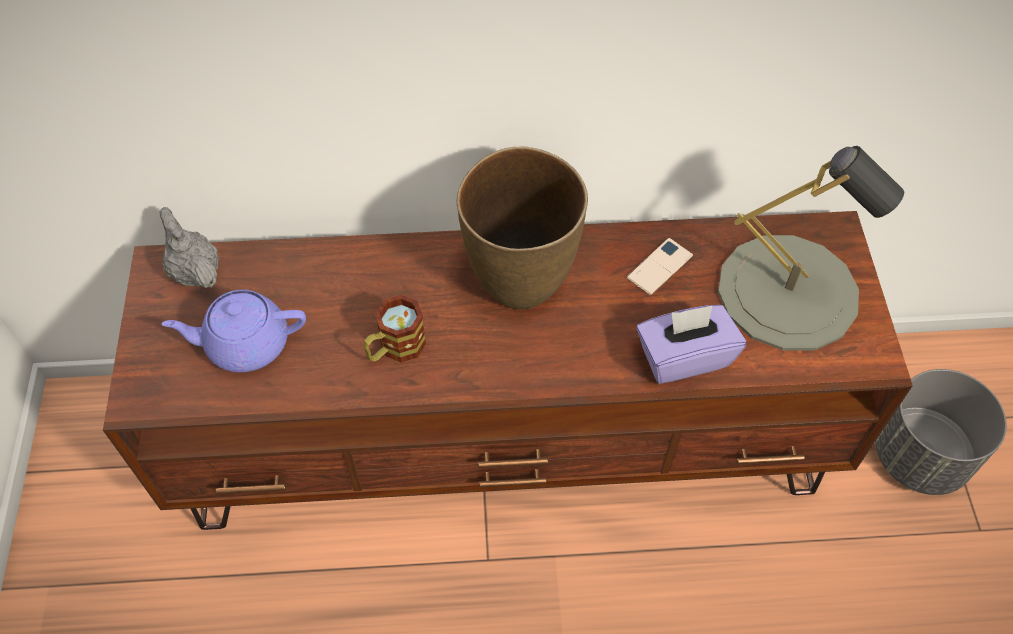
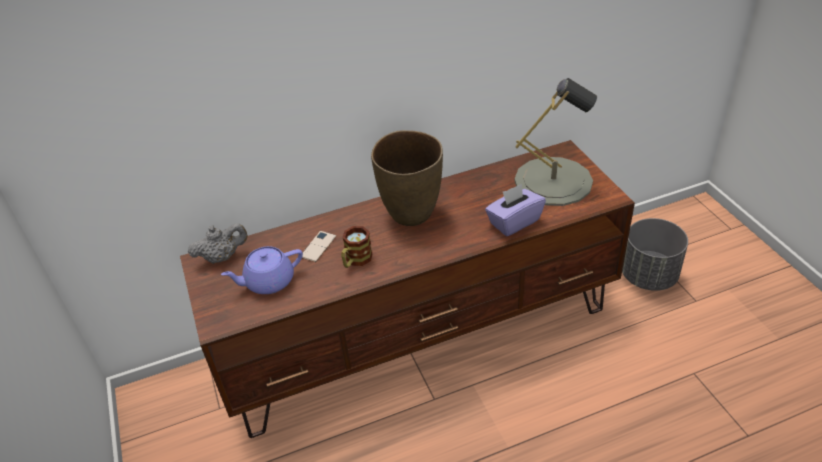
camera: 15 degrees left, 15 degrees down
(195, 271) = (222, 257): grey teapot -> grey teapot turned 120 degrees clockwise
(659, 267) = (482, 188): phone -> phone (318, 246)

